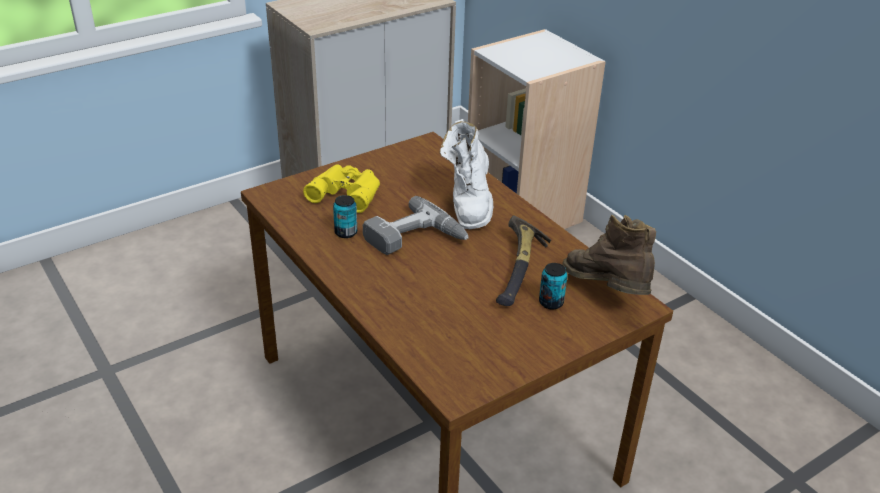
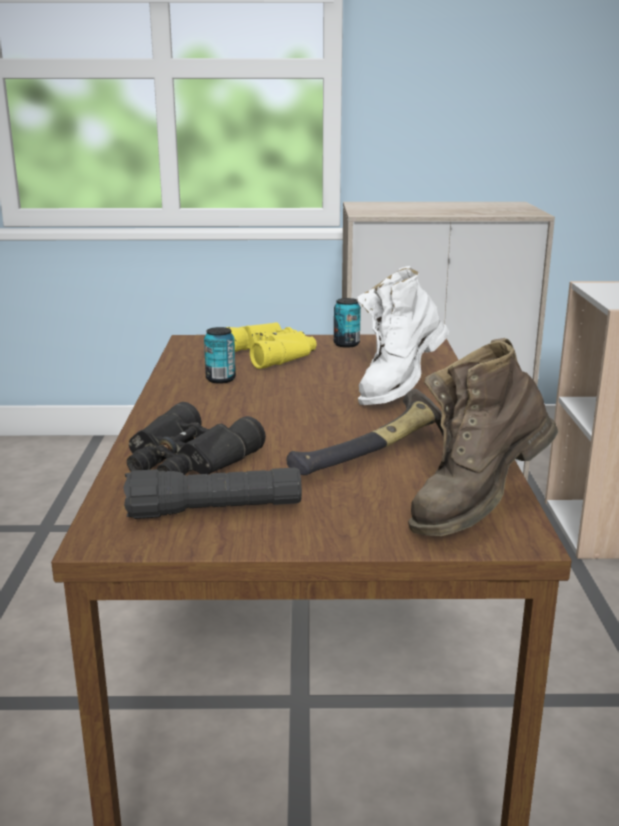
camera: 35 degrees right, 15 degrees down
(416, 240) = (288, 401): power drill -> none
(423, 317) = (187, 460): none -> black binoculars
(487, 350) = (215, 511): none -> black flashlight
(551, 302) = (375, 494): can -> can (346, 344)
(606, 293) = (476, 508): brown boot -> brown boot turned 135 degrees counterclockwise

